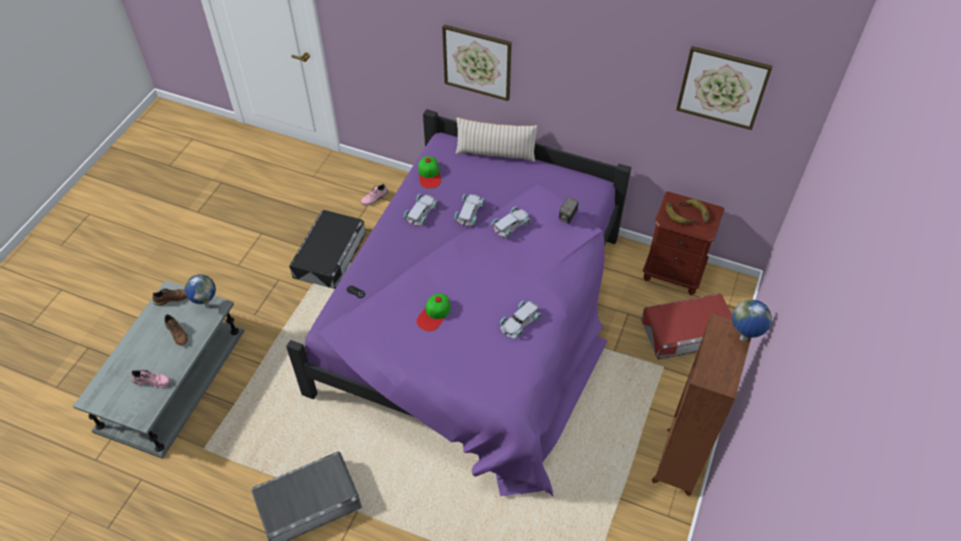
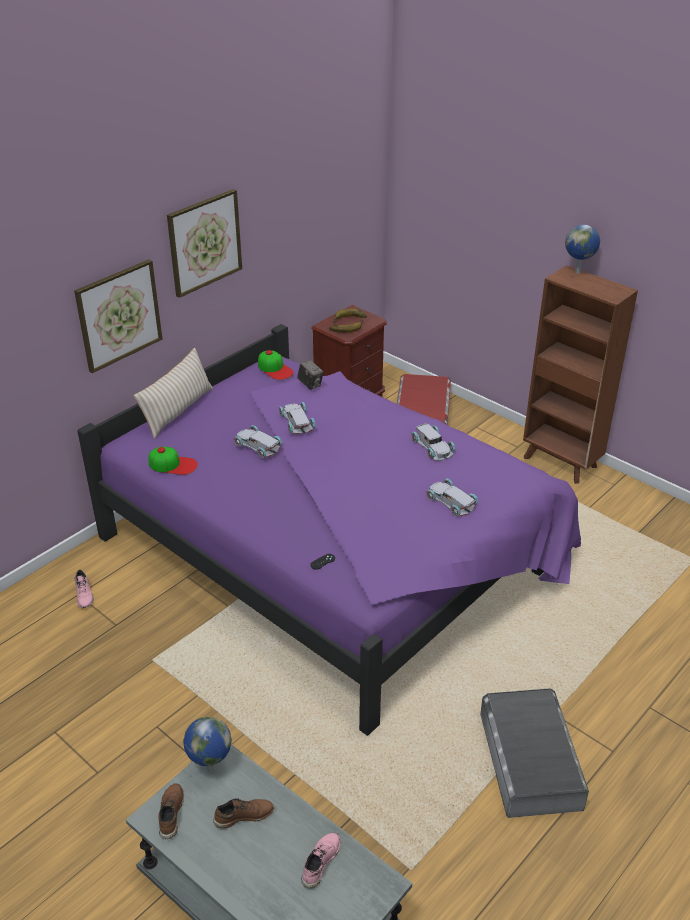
camera: 70 degrees left, 15 degrees down
(329, 254) = (149, 661): black storage box -> none
(422, 212) = (229, 483): white toy car -> white toy car (451, 501)
(434, 314) = (393, 502): cap -> cap (275, 369)
(722, 87) = (324, 175): picture -> picture (204, 242)

